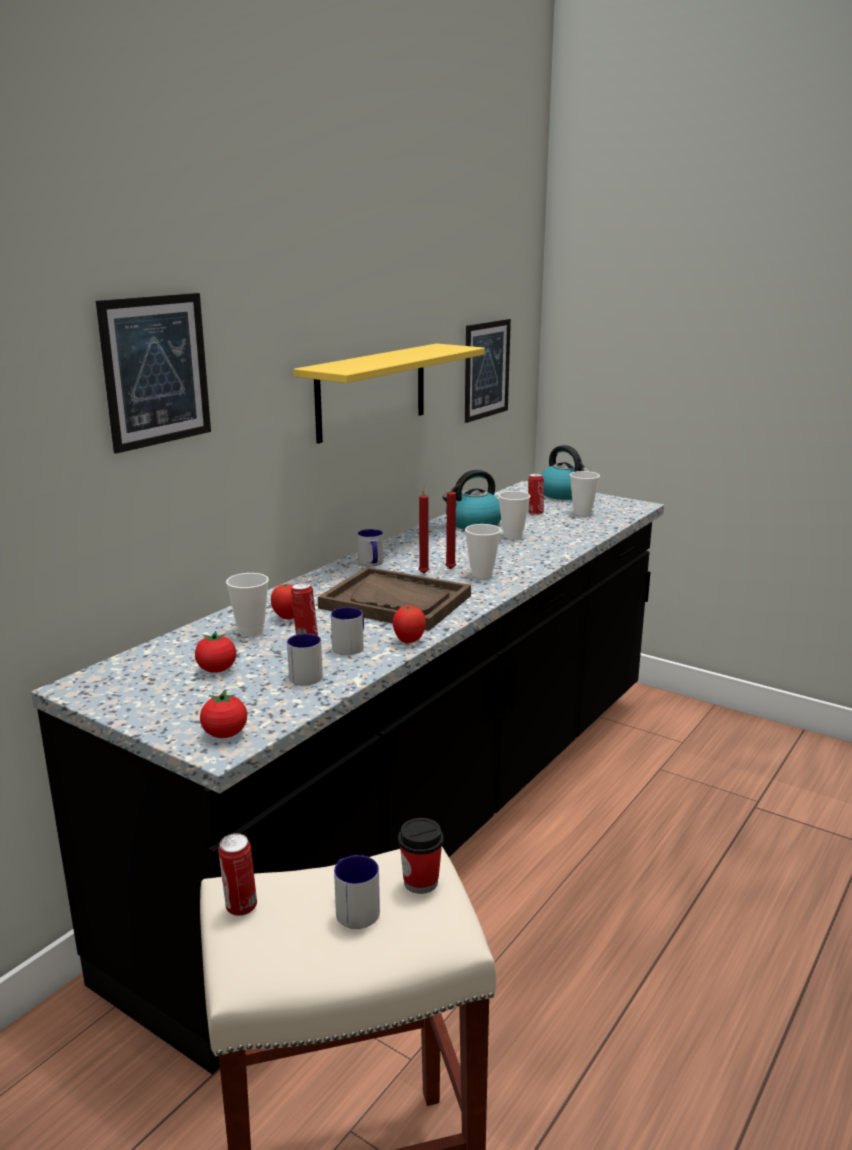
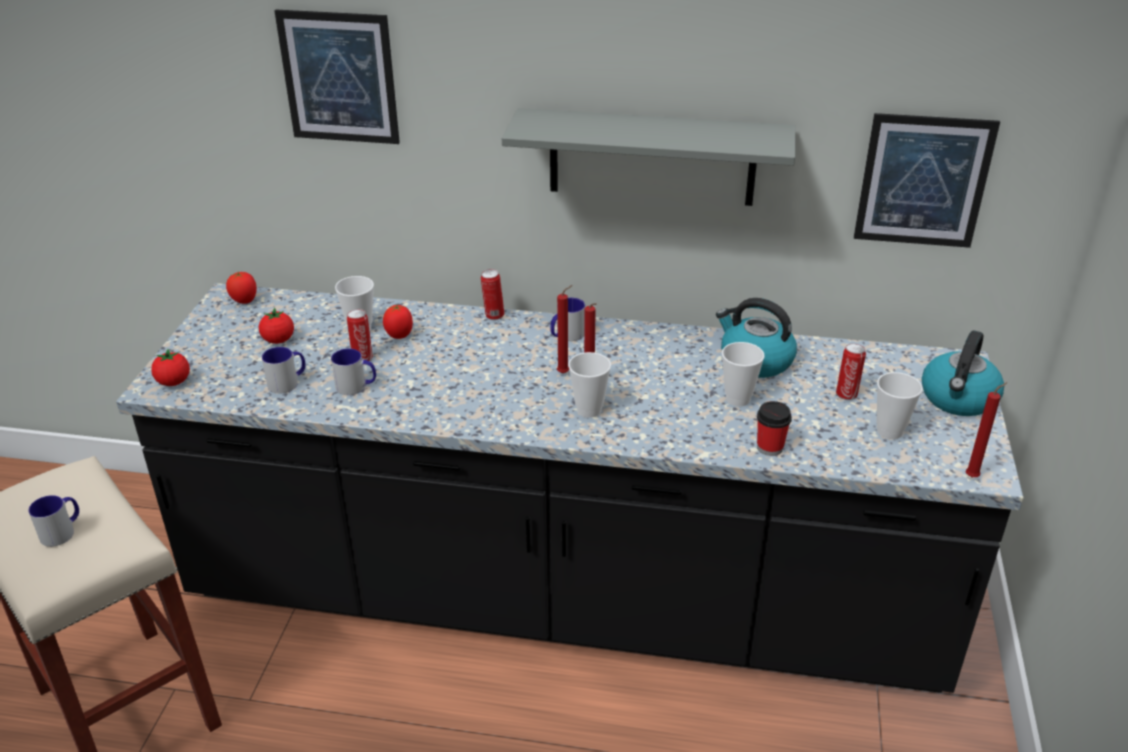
camera: 65 degrees right, 15 degrees up
(240, 907) = (49, 480): can -> can (493, 315)
(371, 391) = (652, 157): yellow shelf -> grey shelf
(396, 602) = (473, 379): brown tray -> none
(408, 641) = (383, 413): tomato -> tomato (245, 301)
(420, 882) = (91, 552): cup -> cup (770, 447)
(639, 507) = (973, 476): none -> red candle

